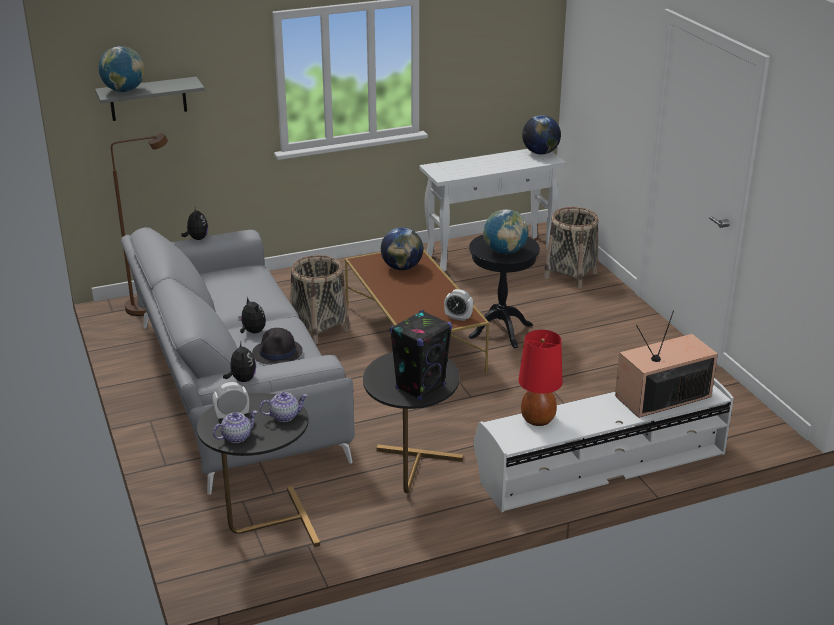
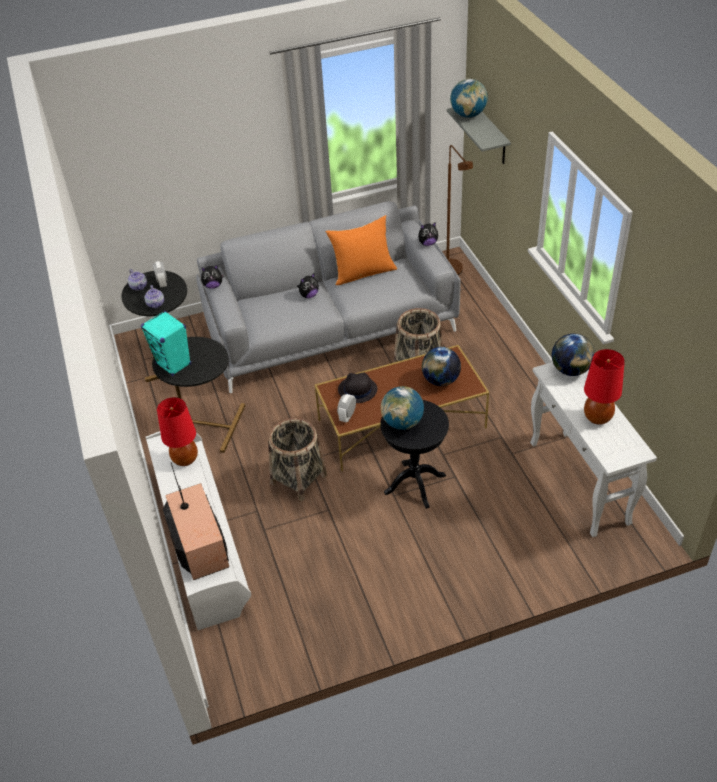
camera: 95 degrees right, 15 degrees up
(215, 297) = (363, 272): none -> orange pillow
(277, 353) = (276, 309): black hat -> black hat (357, 390)
(420, 387) = (174, 364): black speaker -> turquoise speaker
(501, 161) = (598, 417): none -> red table lamp
(540, 153) = (631, 452): globe -> globe (570, 370)
(570, 275) = (536, 549): basket -> basket (298, 479)

